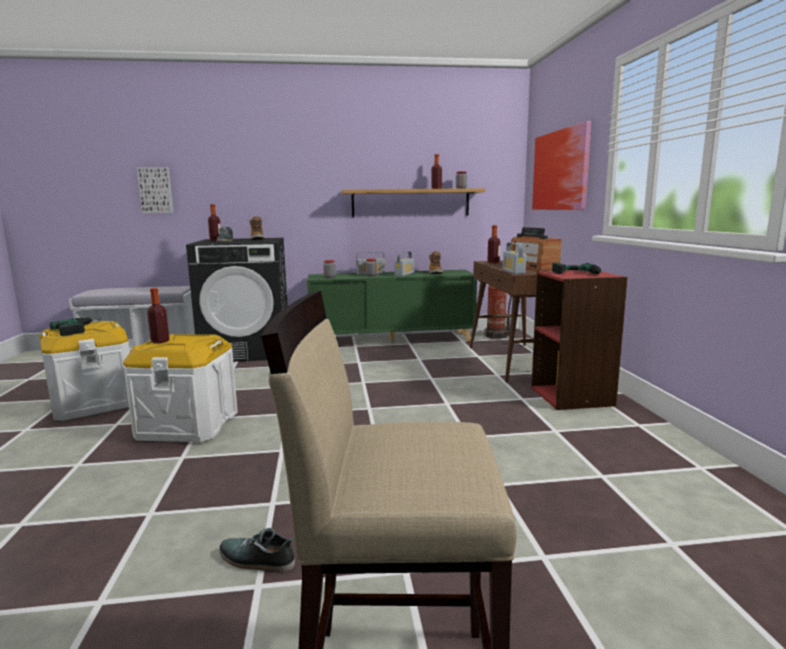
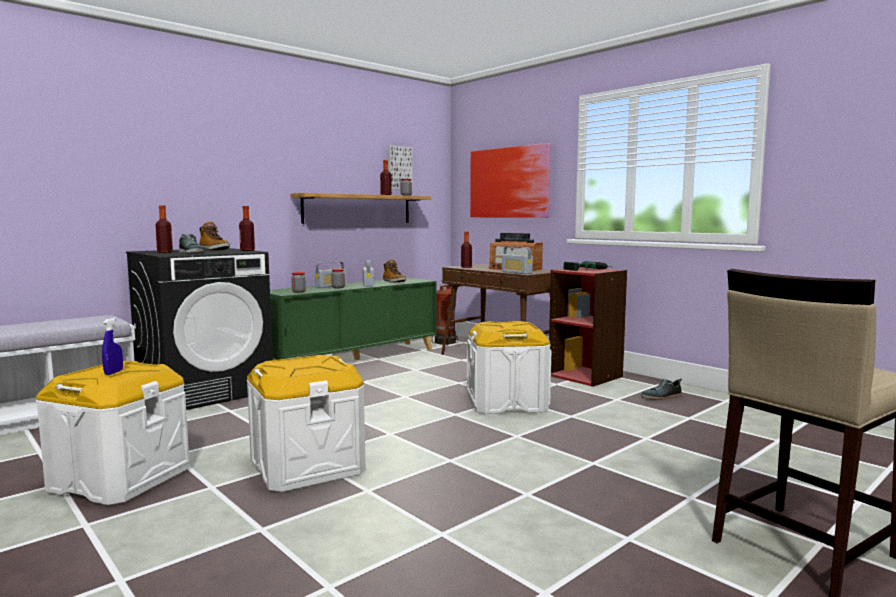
camera: 35 degrees left, 5 degrees down
(81, 329) = (113, 372): power drill -> blue spray bottle
(156, 190) = (52, 184): picture -> picture (398, 168)
(160, 341) = (281, 368): bottle -> bottle (247, 250)
(256, 560) = (595, 527): shoe -> shoe (661, 397)
(433, 408) = (506, 403): none -> white storage box

